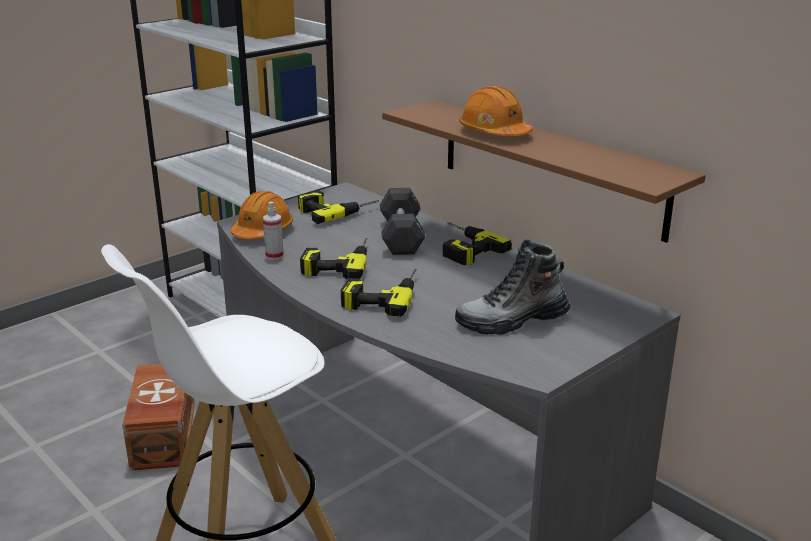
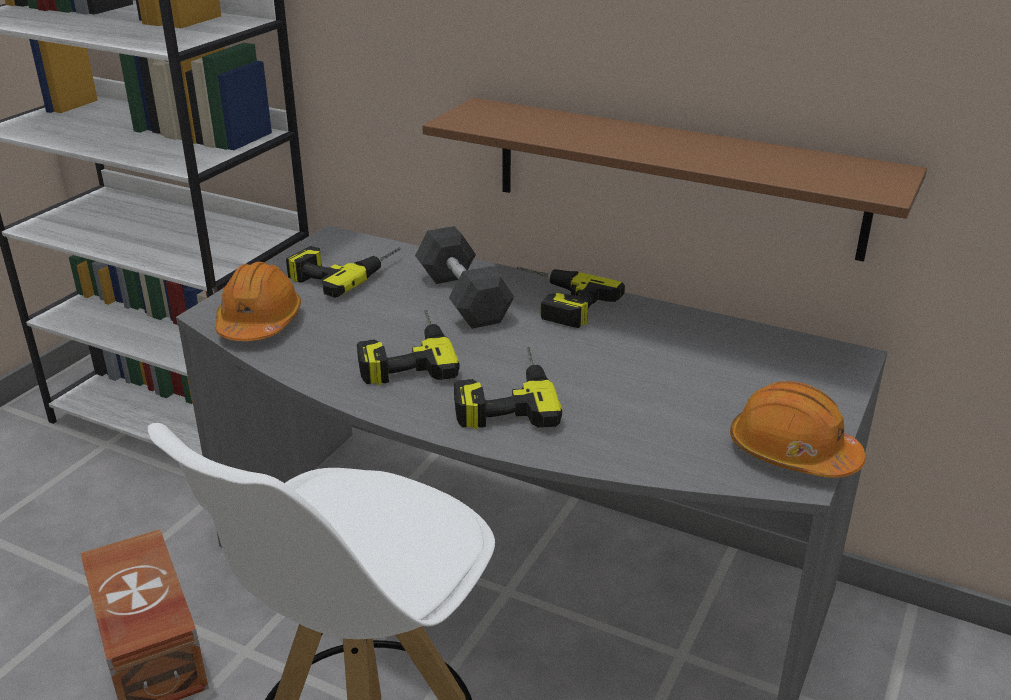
camera: 20 degrees left, 5 degrees up
(274, 256) = (304, 360): spray bottle -> none
(494, 132) = (607, 138): orange hard hat -> orange hard hat (792, 453)
(512, 321) = (702, 402): boot -> none

